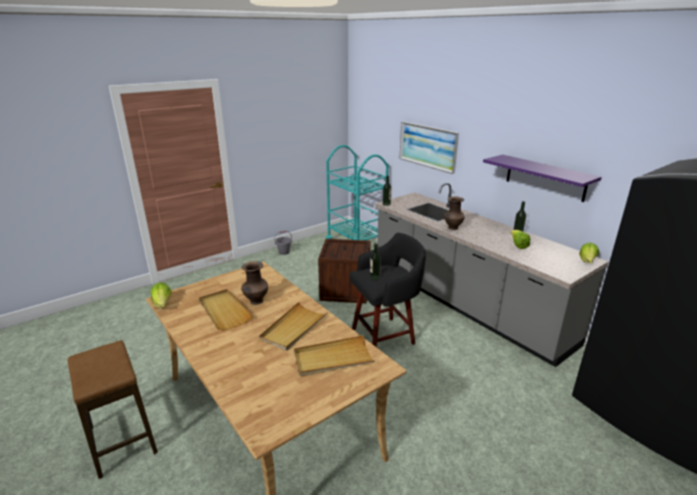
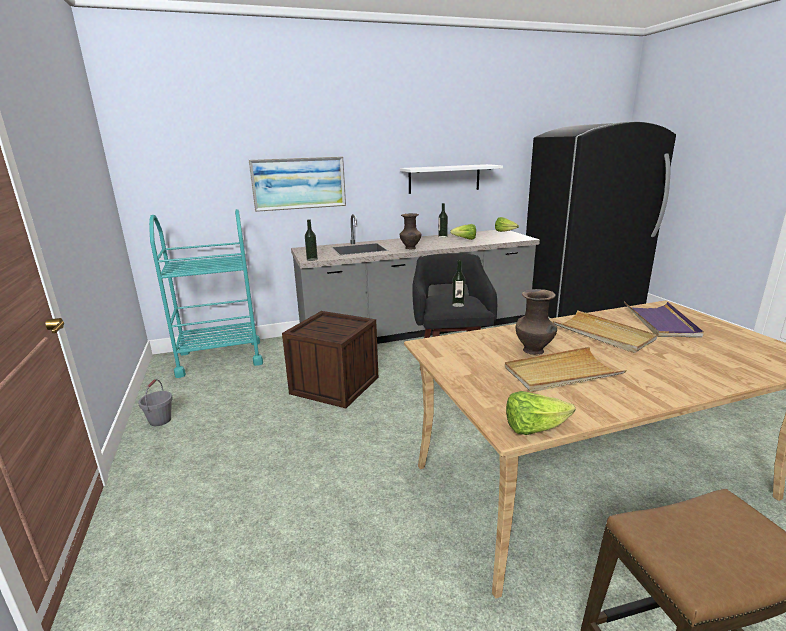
camera: 70 degrees left, 5 degrees down
(333, 358) = (660, 322): beige tray -> purple tray
(545, 177) = (444, 178): purple shelf -> white shelf

